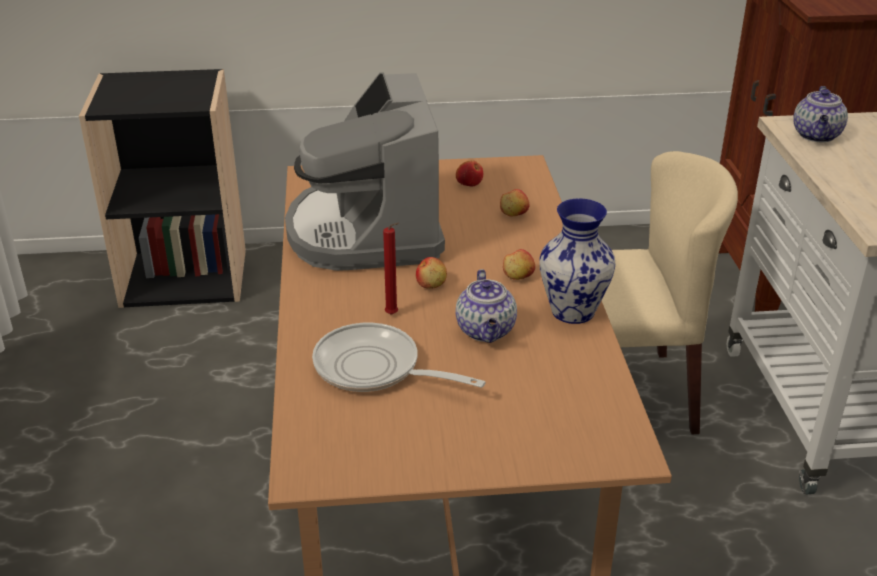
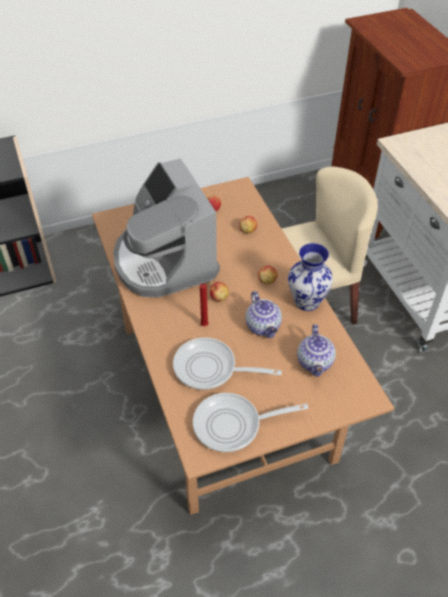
camera: 15 degrees left, 15 degrees up
(377, 447) = (233, 425): none -> frying pan
(817, 136) = (414, 151): teapot -> teapot (315, 363)

